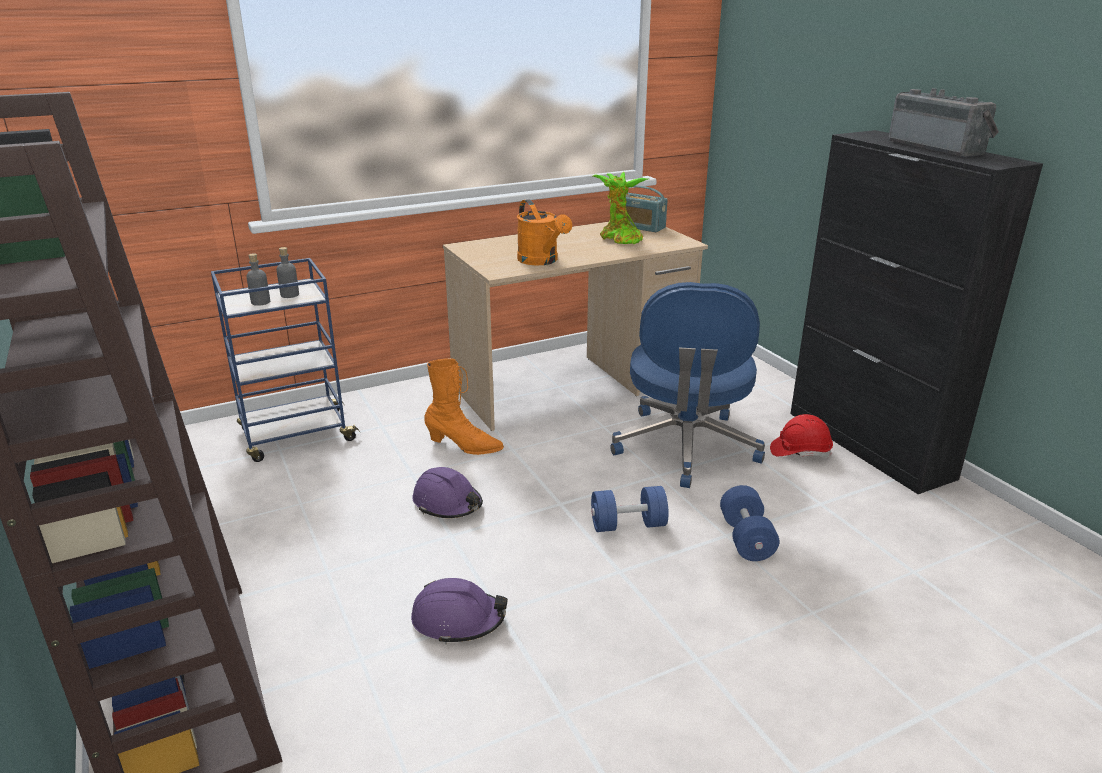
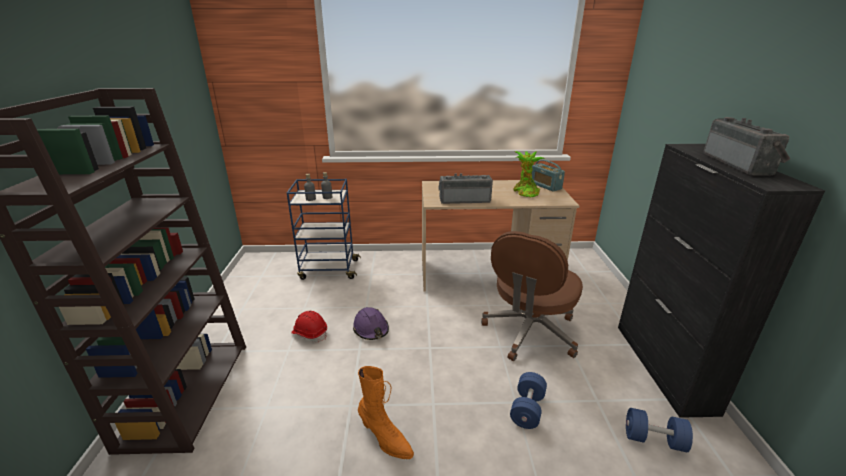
camera: 25 degrees right, 0 degrees up
(458, 620) = (326, 402): purple hard hat -> none
(464, 446) = (403, 297): orange boot -> orange boot (385, 439)
(541, 261) = (464, 200): orange watering can -> radio
(628, 525) = (459, 374): blue dumbbell -> blue dumbbell (654, 439)
(685, 447) = (529, 332): blue office chair -> brown office chair
(800, 452) = (607, 357): red hard hat -> red hard hat (310, 333)

